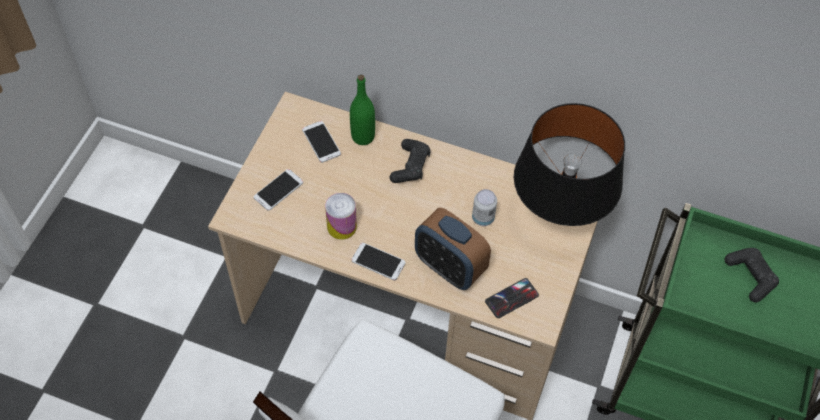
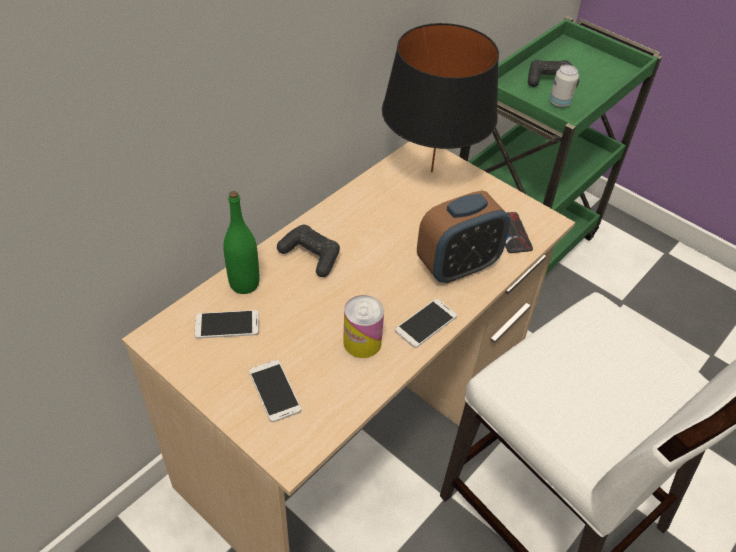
camera: 70 degrees left, 10 degrees down
(483, 218) = (407, 222): can -> can (559, 102)

